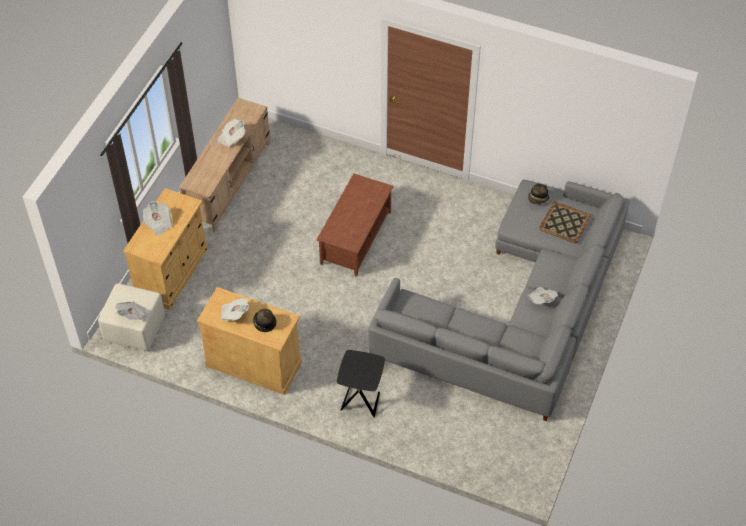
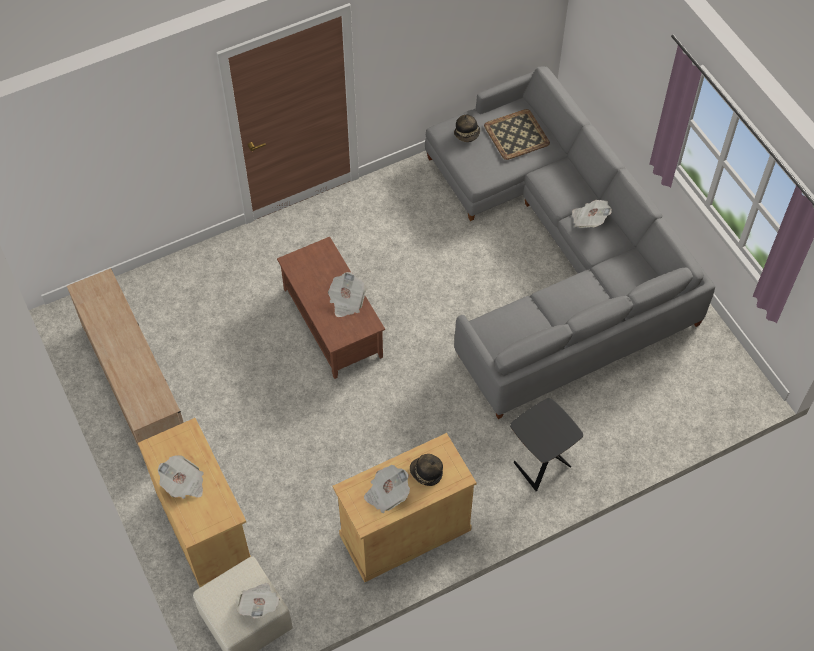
camera: 50 degrees left, 5 degrees up
(231, 138) = (119, 331): newspaper -> newspaper (346, 301)

